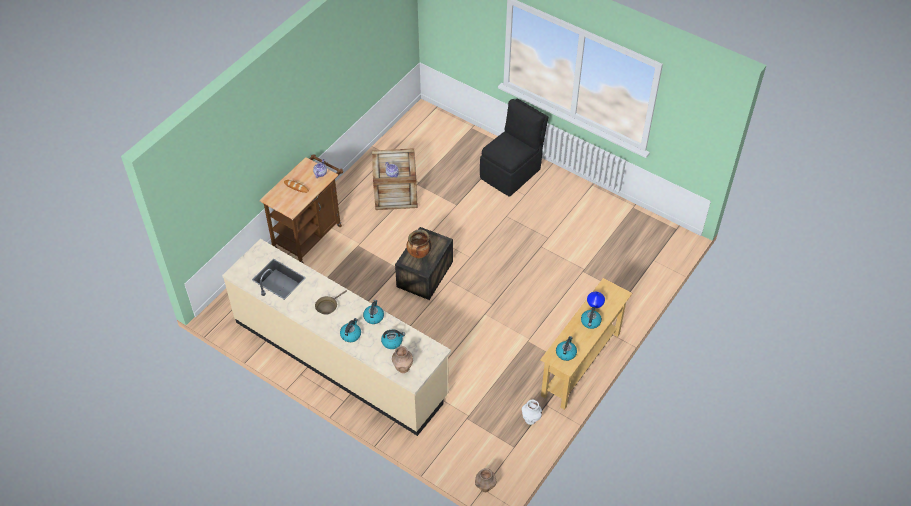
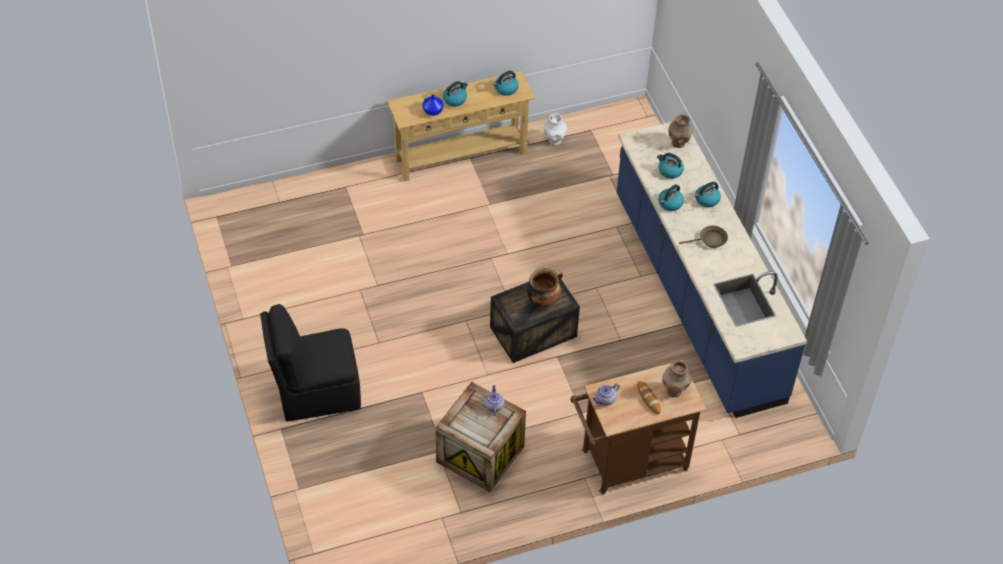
camera: 145 degrees left, 0 degrees up
(340, 358) = (696, 298): beige counter -> blue counter
(485, 487) = (644, 116): brown vase -> brown vase (674, 390)

